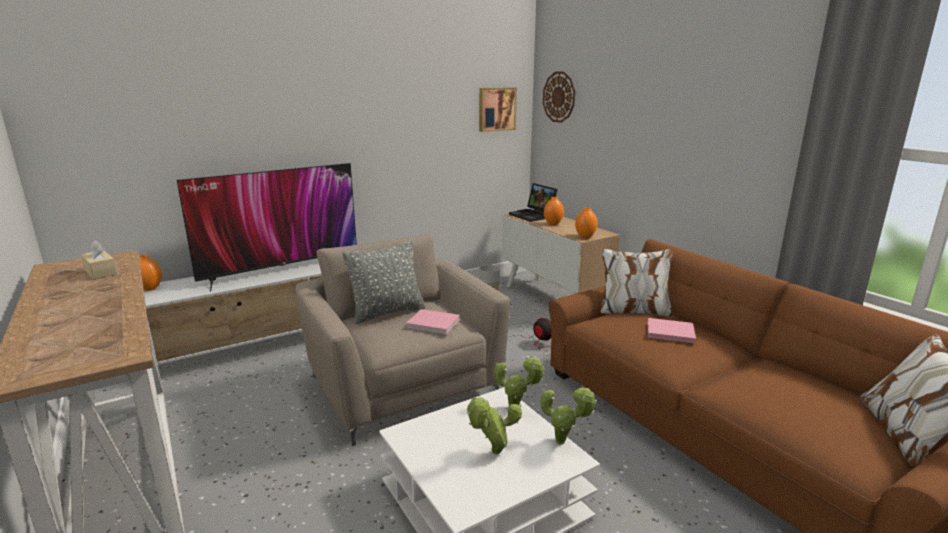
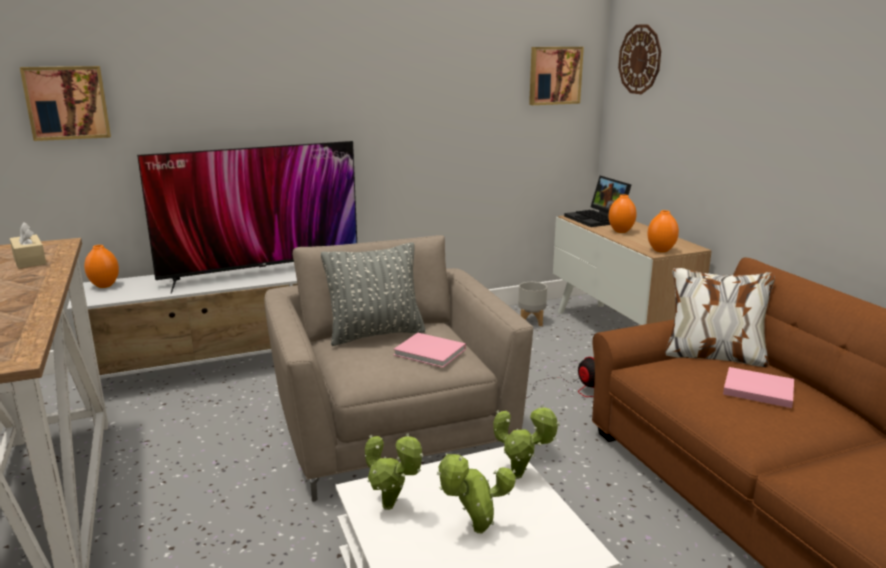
camera: 10 degrees right, 0 degrees up
(110, 138) = (67, 102): none -> picture
(563, 443) = (574, 528): potted plant -> potted plant (392, 507)

